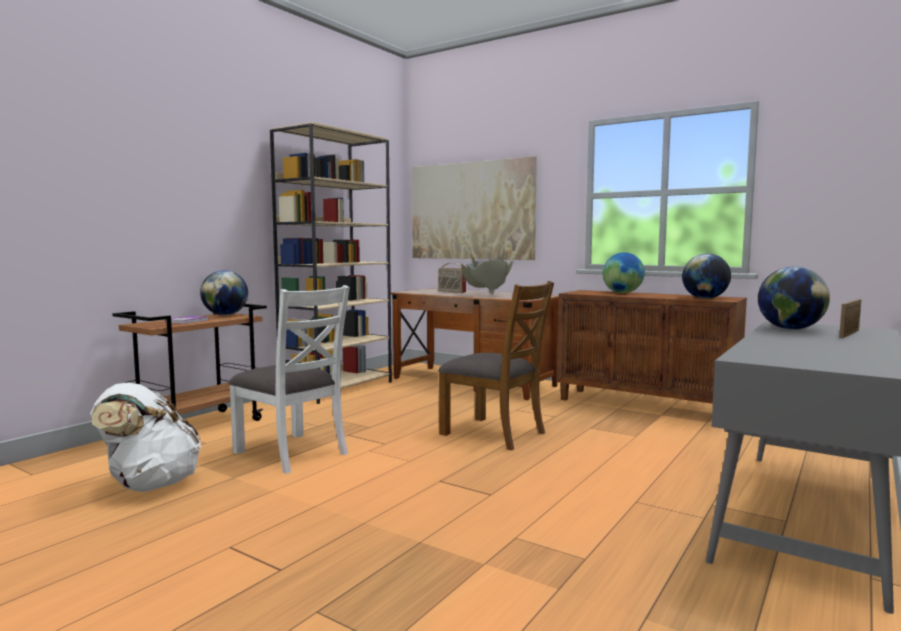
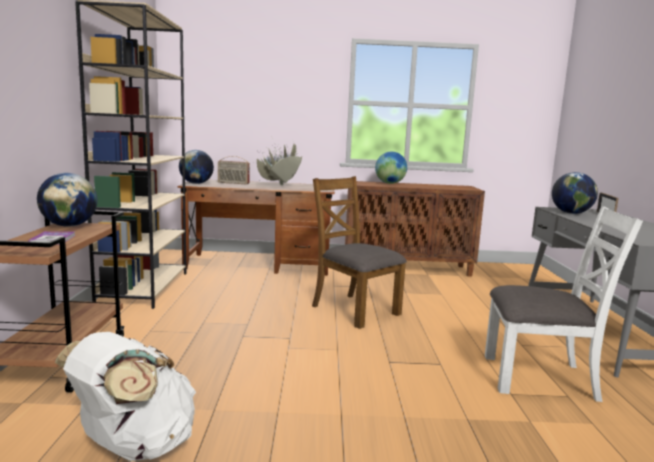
camera: 35 degrees left, 5 degrees up
(292, 452) = (224, 367): white chair -> white chair (540, 377)
(471, 211) = (235, 106): picture -> none
(494, 433) = (354, 310): brown chair -> brown chair turned 135 degrees counterclockwise
(705, 298) = (456, 188): globe -> globe (196, 183)

